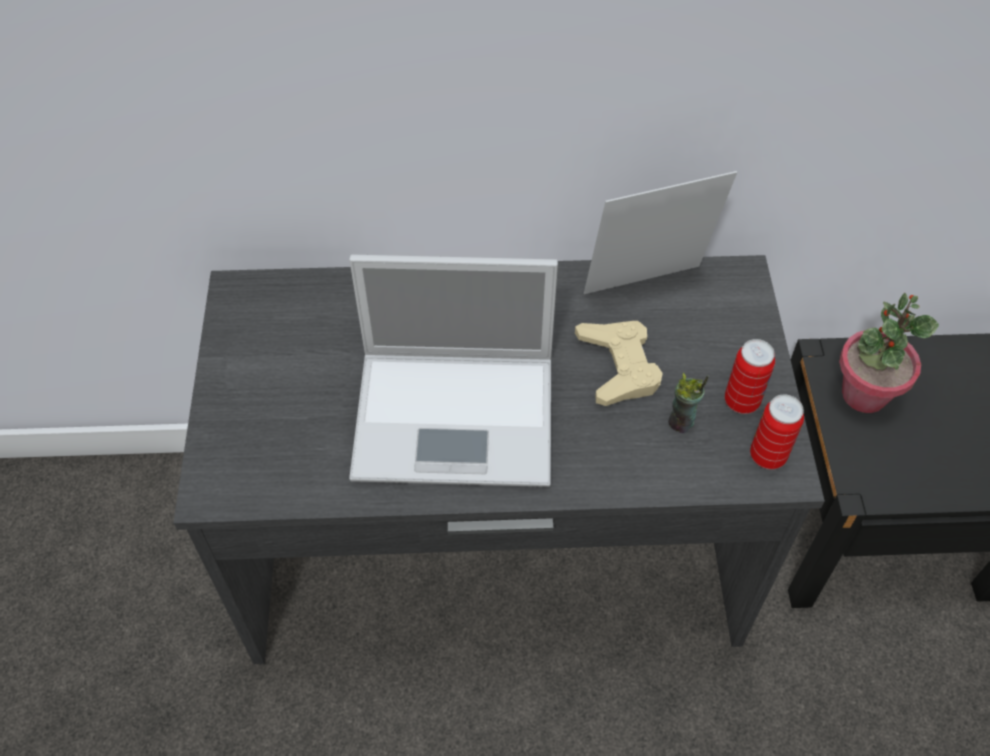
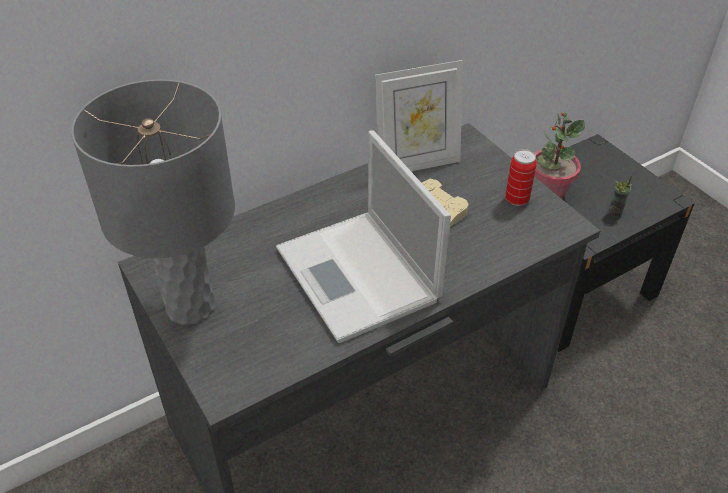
camera: 30 degrees left, 10 degrees down
(246, 366) = (190, 307): none -> grey table lamp
(459, 417) = (359, 276): laptop -> laptop turned 90 degrees clockwise
(646, 289) = (417, 164): picture frame -> picture frame turned 150 degrees counterclockwise
(681, 423) = (493, 224): cup -> cup (615, 212)
(767, 456) = (553, 221): can -> none

